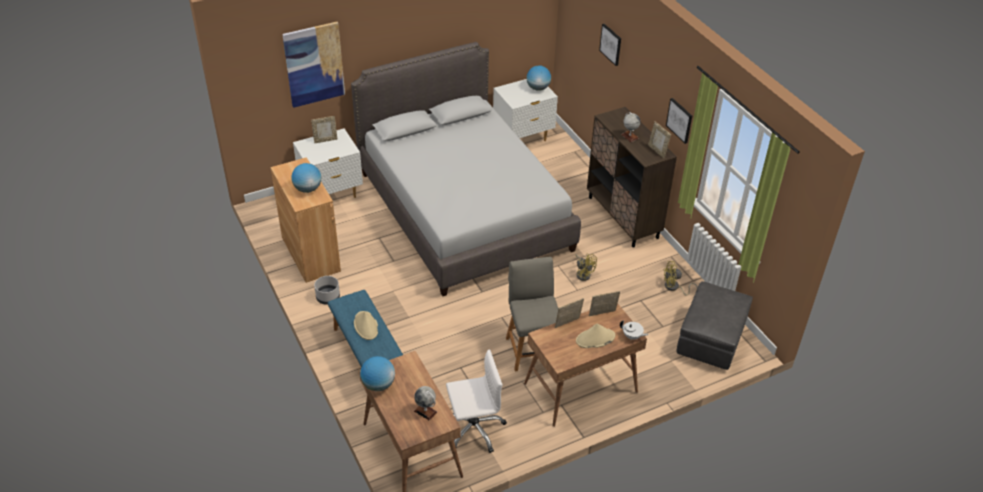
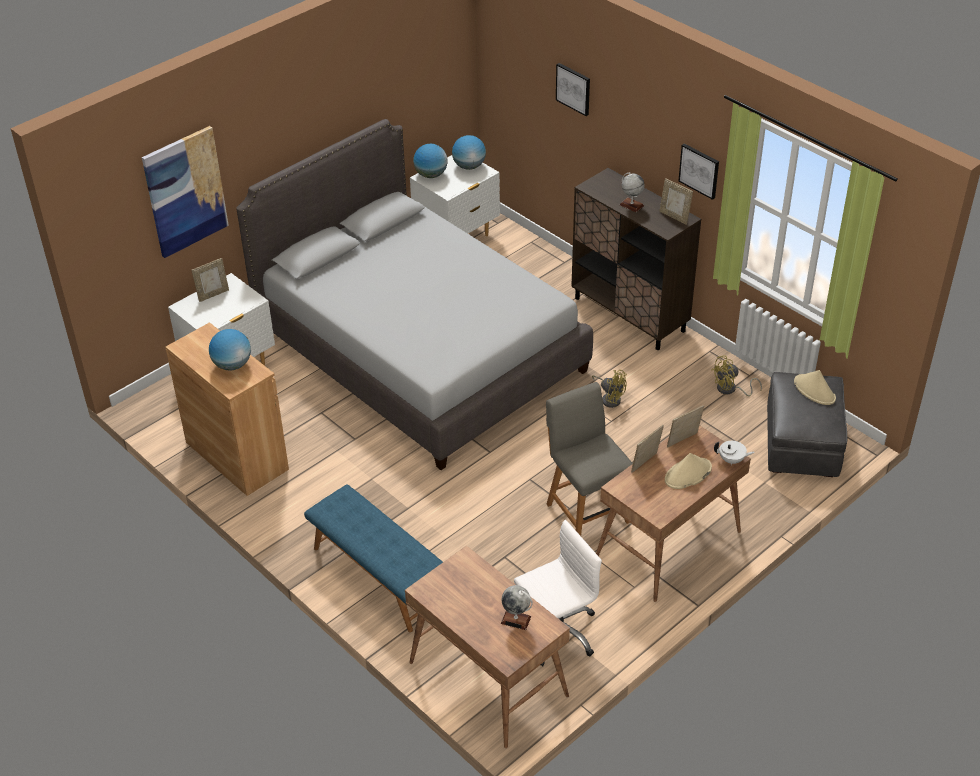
camera: 15 degrees left, 0 degrees up
(328, 297) = (286, 508): grey planter -> none
(366, 326) = (373, 531): beige hat -> beige hat (814, 390)
(378, 384) = (439, 601): globe -> globe (431, 175)

